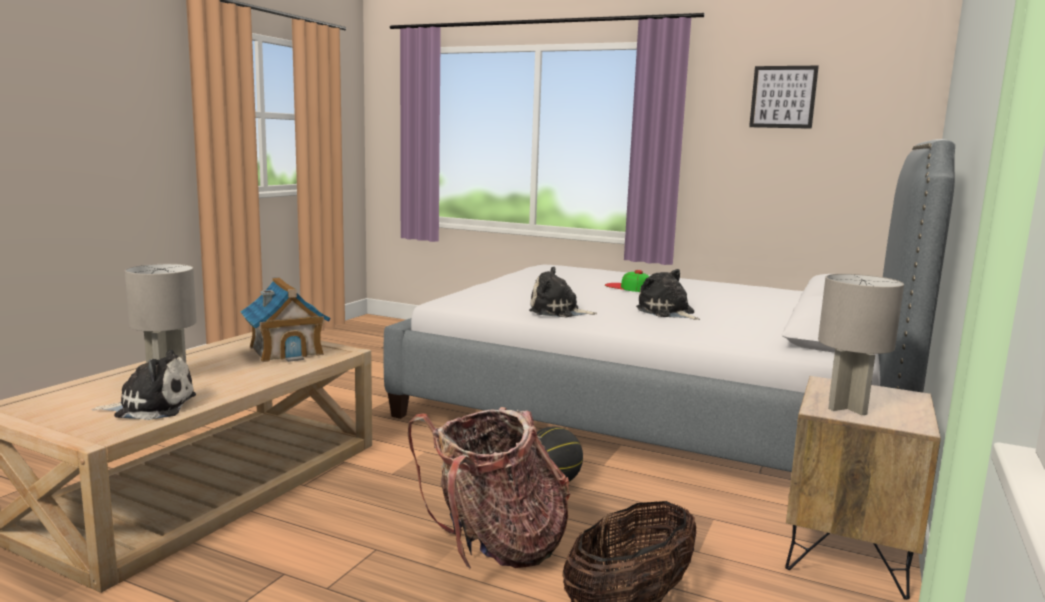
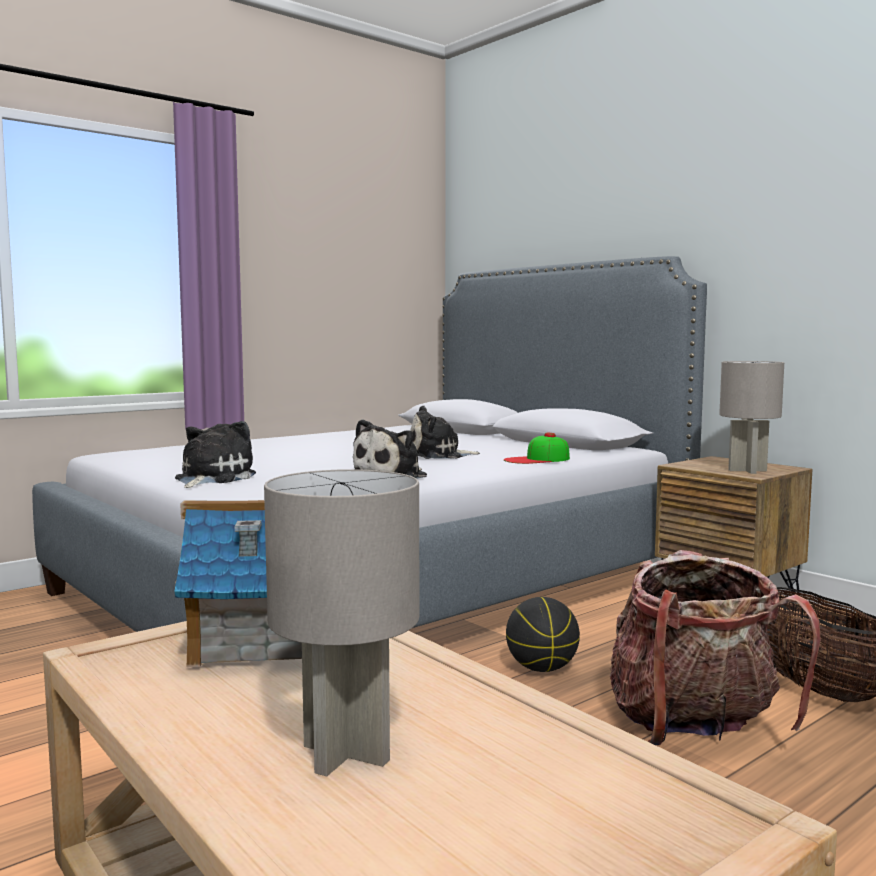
camera: 65 degrees left, 5 degrees down
(151, 407) = (547, 769): plush toy -> plush toy (211, 478)
(628, 287) = (311, 448): cap -> cap (537, 459)
(783, 97) = (326, 222): picture -> none

